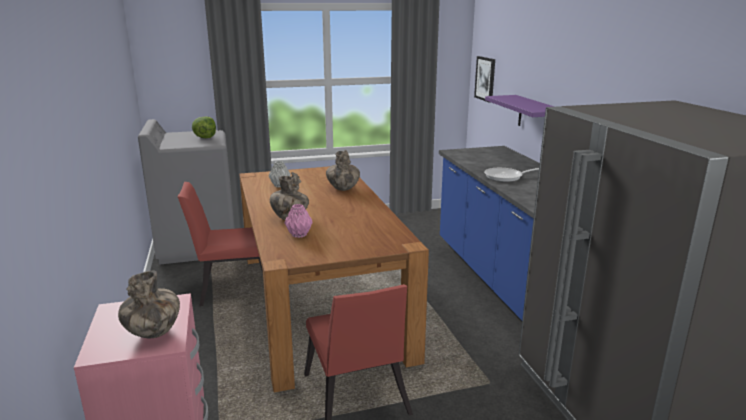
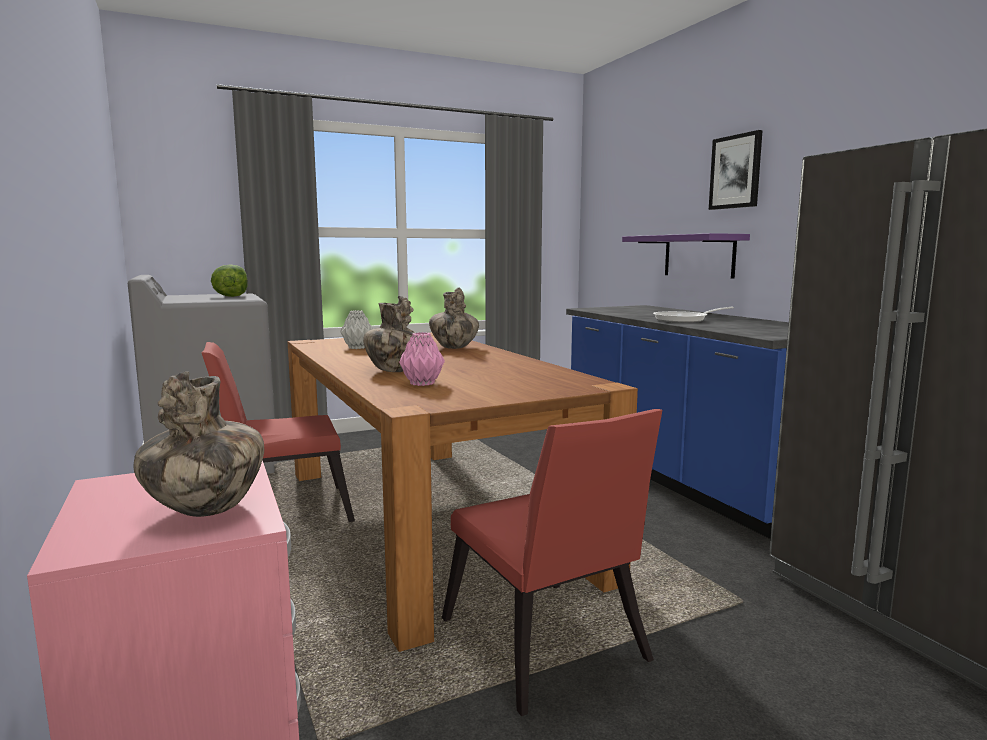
camera: 10 degrees left, 10 degrees down
(485, 78) = (606, 230): picture -> picture (736, 172)

